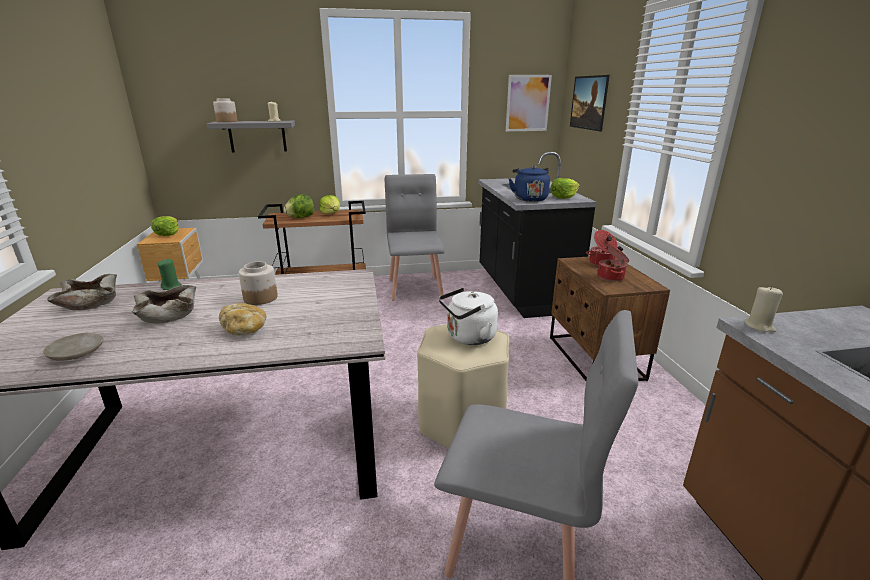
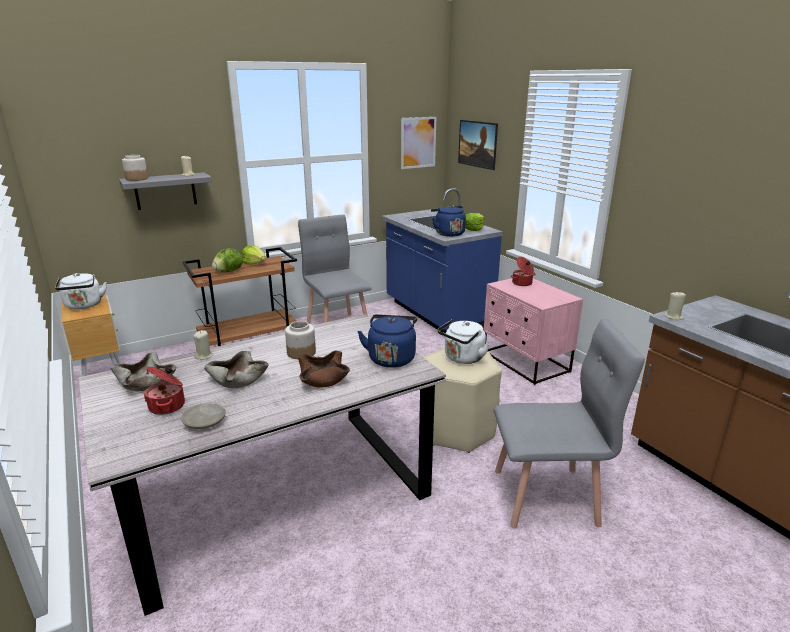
camera: 20 degrees left, 0 degrees up
(168, 234) = (84, 306): lettuce -> white kettle
(171, 287) = (204, 356): green candle -> beige candle
(245, 329) = (322, 379): bread -> brown bowl
(344, 319) = (391, 358): none -> blue kettle
(522, 291) = (436, 315): black counter -> blue counter
(594, 358) = (525, 362): brown nightstand -> pink nightstand
(611, 277) = (537, 294): cooking pot -> cooking pot (168, 406)

